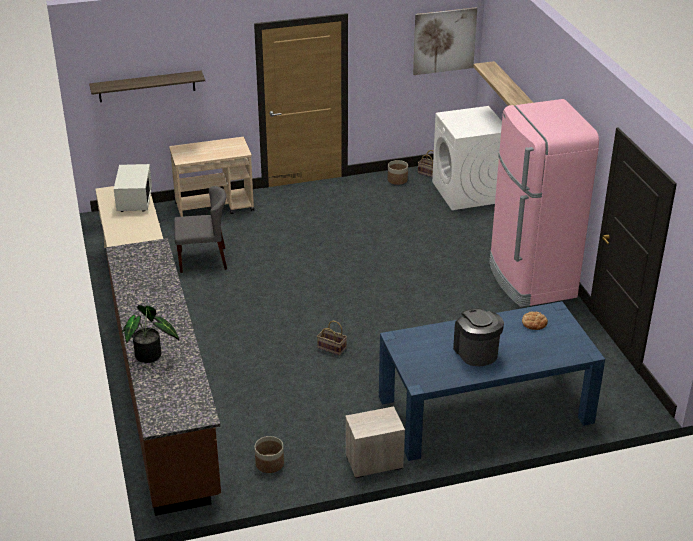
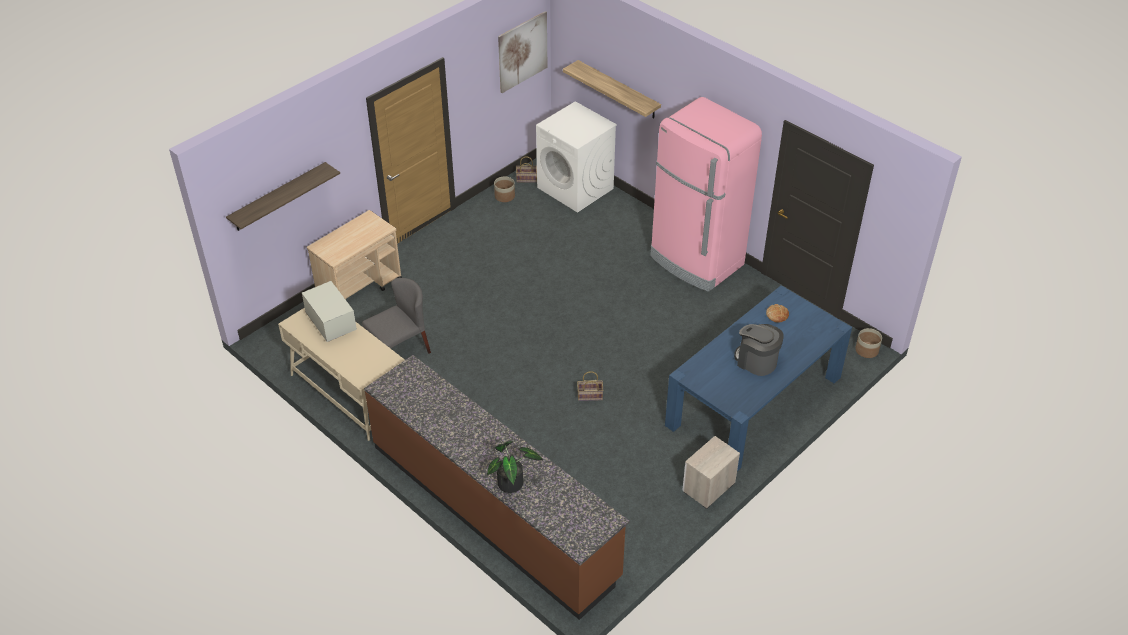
camera: 30 degrees left, 10 degrees up
(269, 464) = (630, 528): planter -> planter (866, 350)

